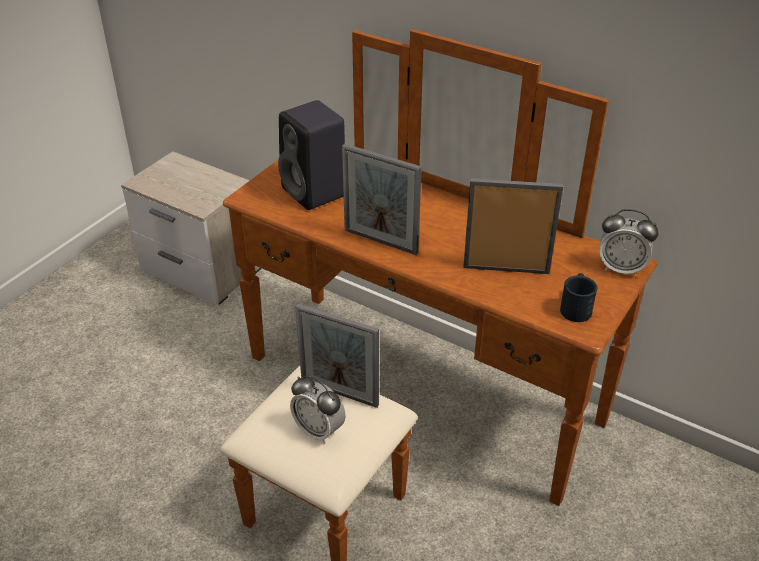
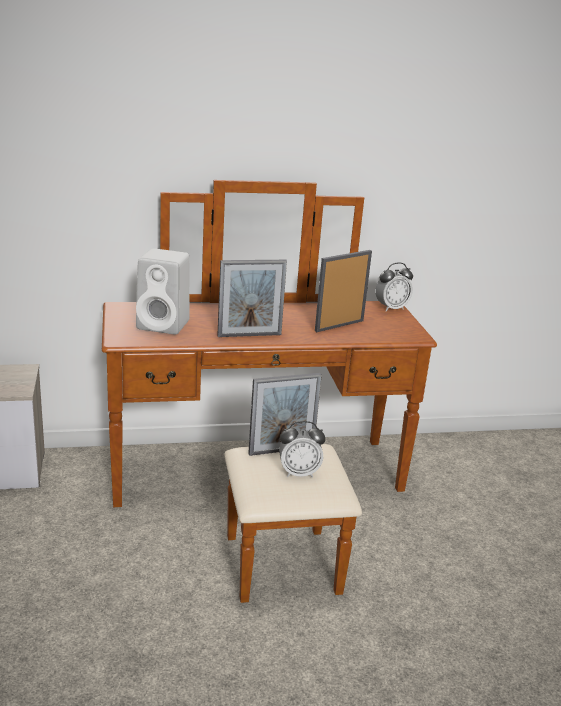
camera: 45 degrees left, 15 degrees down
(316, 193) = (165, 325): black speaker -> white speaker
(576, 306) = (398, 329): black mug -> none

